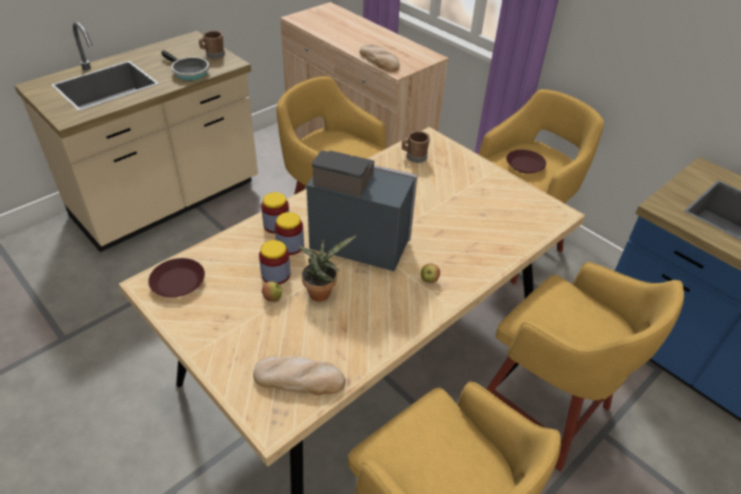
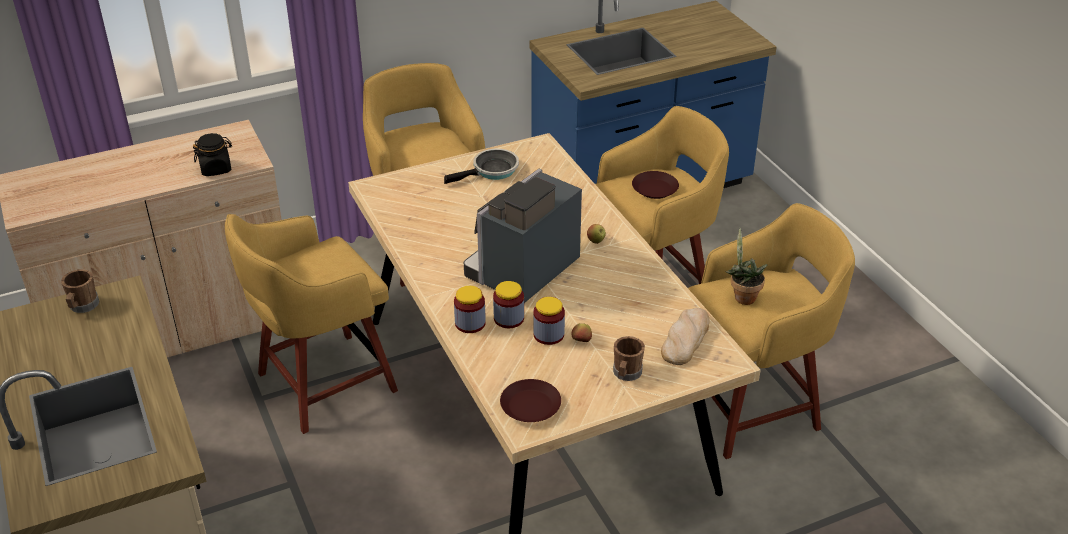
camera: 70 degrees left, 5 degrees down
(188, 72) = (119, 335): frying pan -> frying pan (492, 171)
(321, 291) = (585, 308): potted plant -> potted plant (742, 296)
(380, 60) = (216, 169): bread -> black jar
(414, 157) = (401, 205): brown mug -> brown mug (626, 374)
(525, 165) = (428, 150): brown plate -> brown plate (655, 189)

